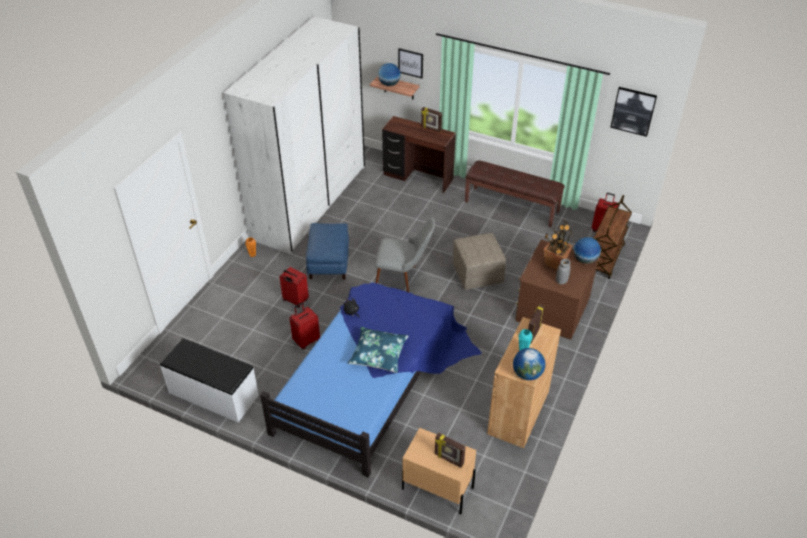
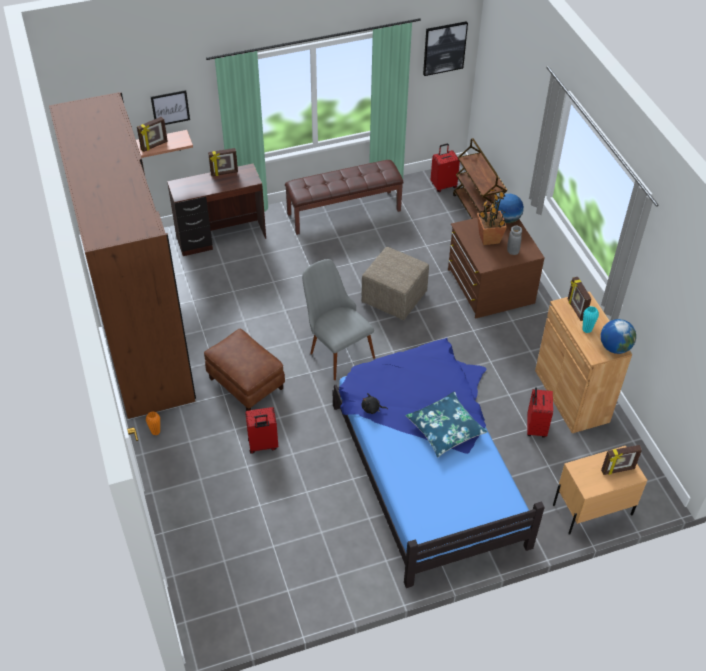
camera: 45 degrees left, 5 degrees up
(213, 394) = (306, 597): white bench -> none
(306, 340) = (325, 474): red suitcase -> red suitcase (535, 427)
(309, 201) = (141, 334): white wardrobe -> brown wardrobe
(328, 263) = (245, 383): blue ottoman -> brown ottoman
(389, 84) = (154, 146): globe -> picture frame
(403, 279) = (336, 348): grey chair -> grey chair turned 90 degrees counterclockwise

